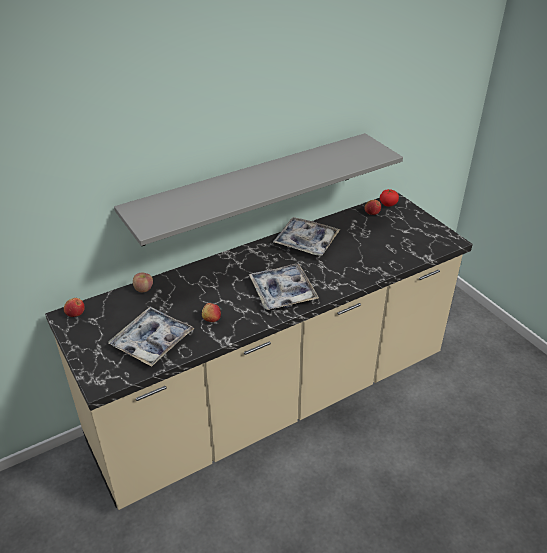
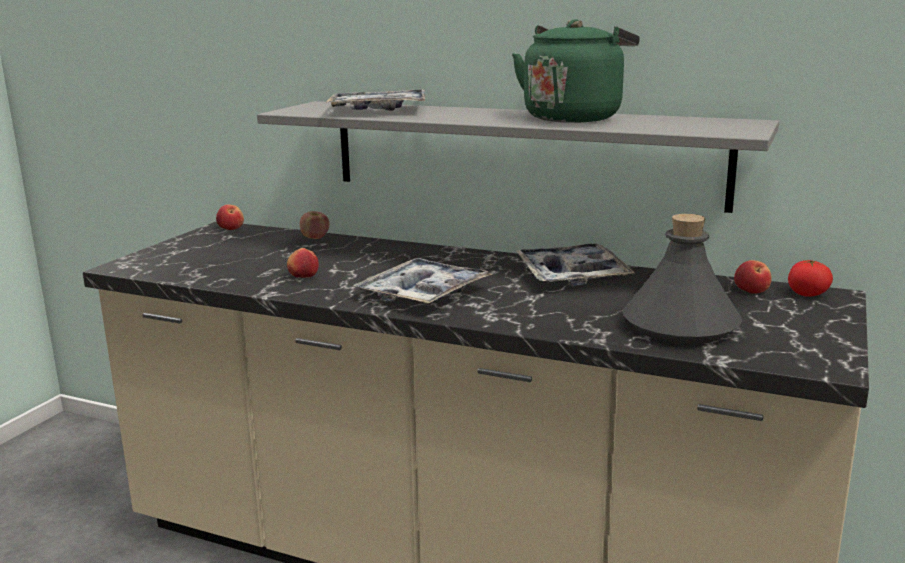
camera: 55 degrees right, 20 degrees down
(152, 341) = (220, 265): tray -> tray (378, 110)
(297, 166) = (574, 117): none -> green kettle
(391, 249) = (680, 327): none -> grey bottle

